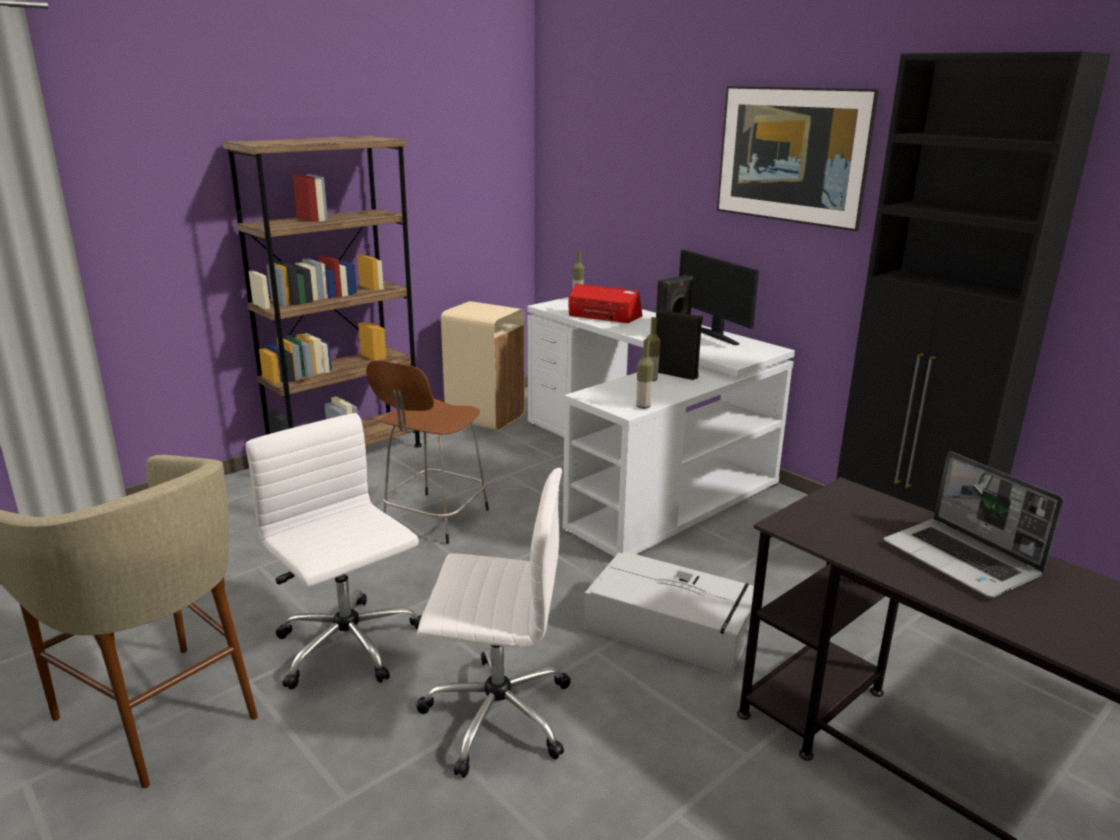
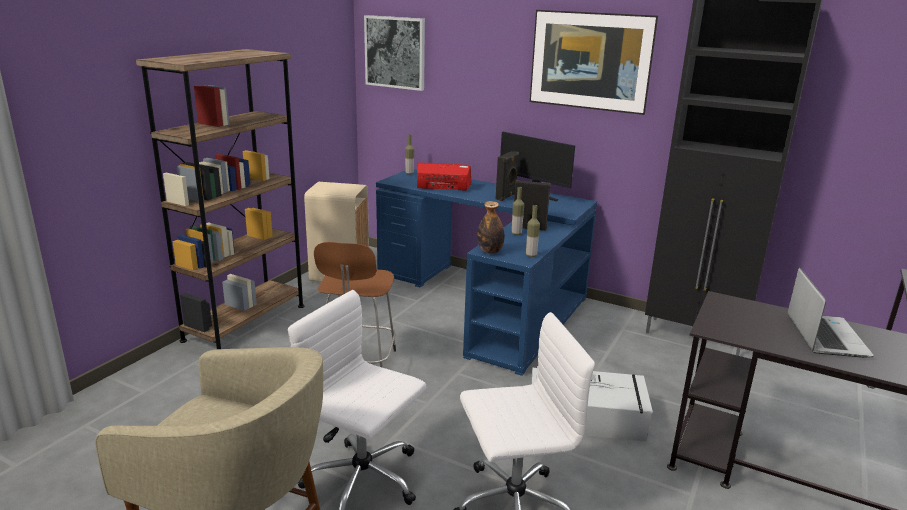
camera: 20 degrees left, 0 degrees up
(574, 146) = (395, 52): none -> picture
(594, 396) = (490, 251): none -> bottle
(644, 470) = (489, 301): white desk -> blue desk
(962, 560) = (824, 336): laptop -> laptop turned 120 degrees counterclockwise

